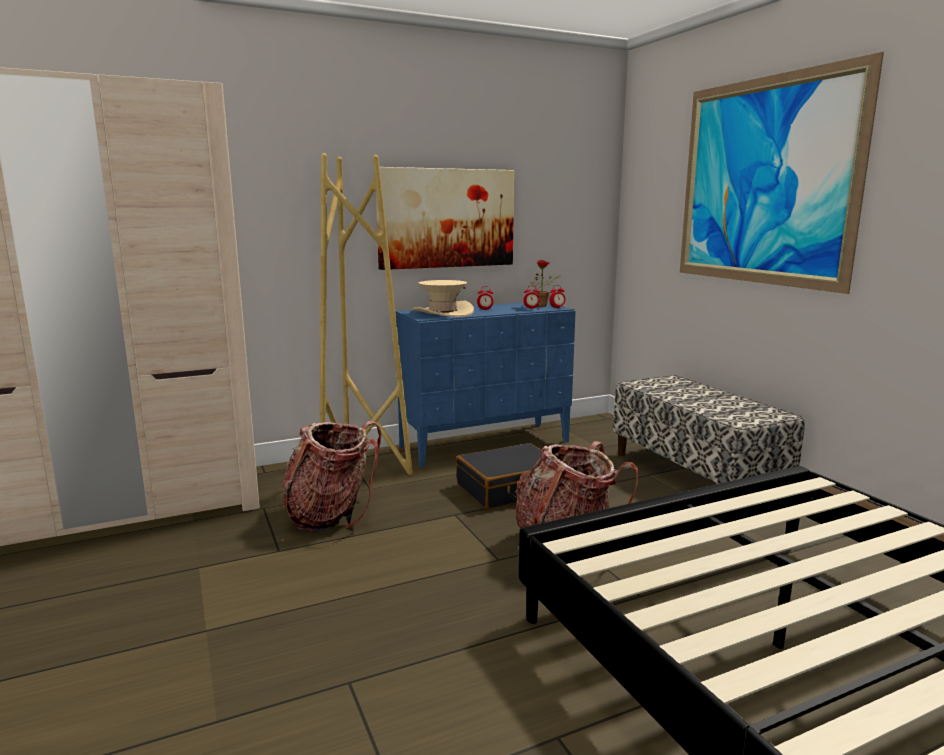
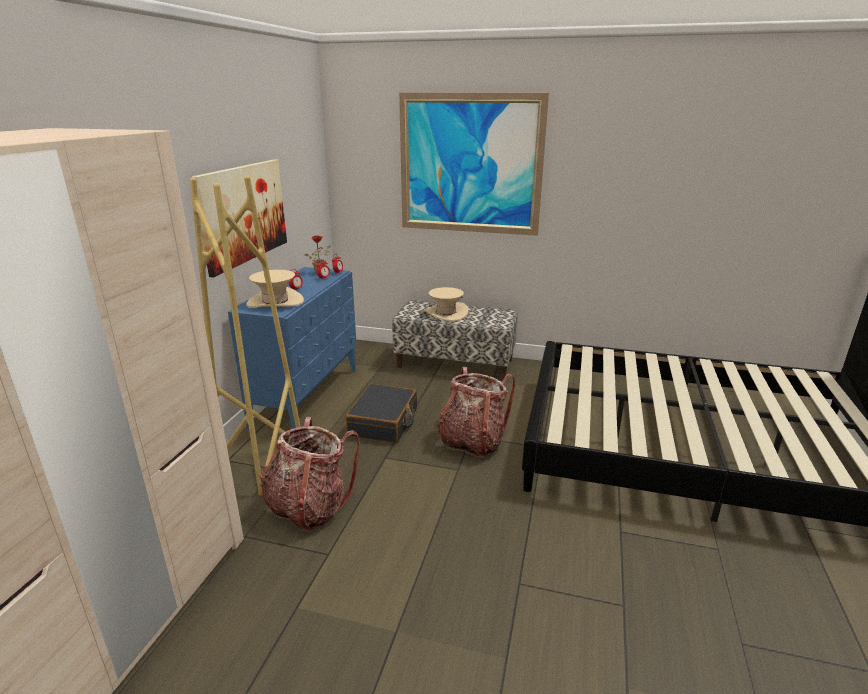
camera: 50 degrees left, 10 degrees up
(689, 394) = (446, 313): none -> beige hat

